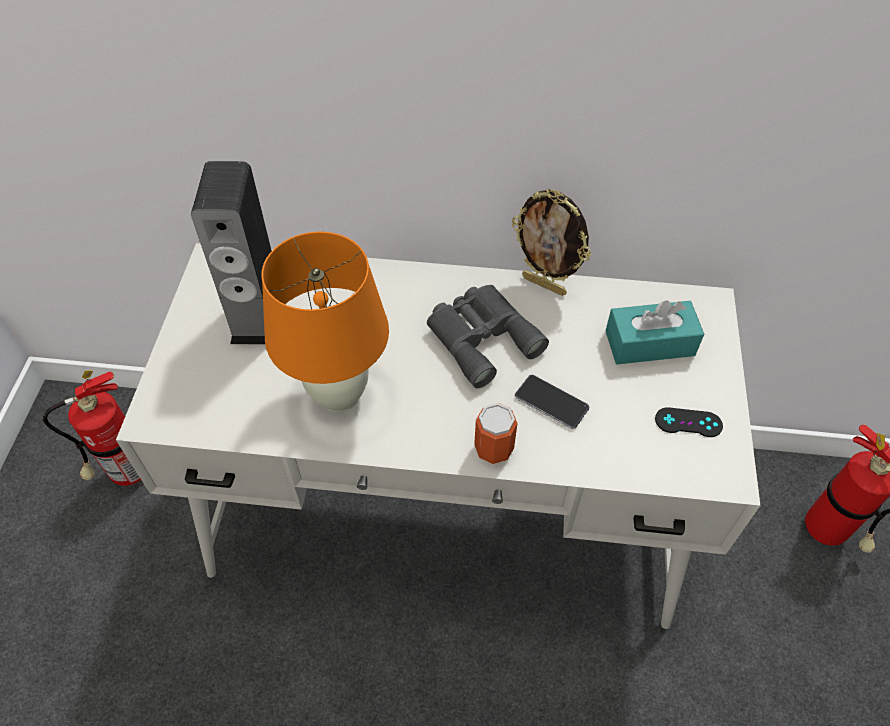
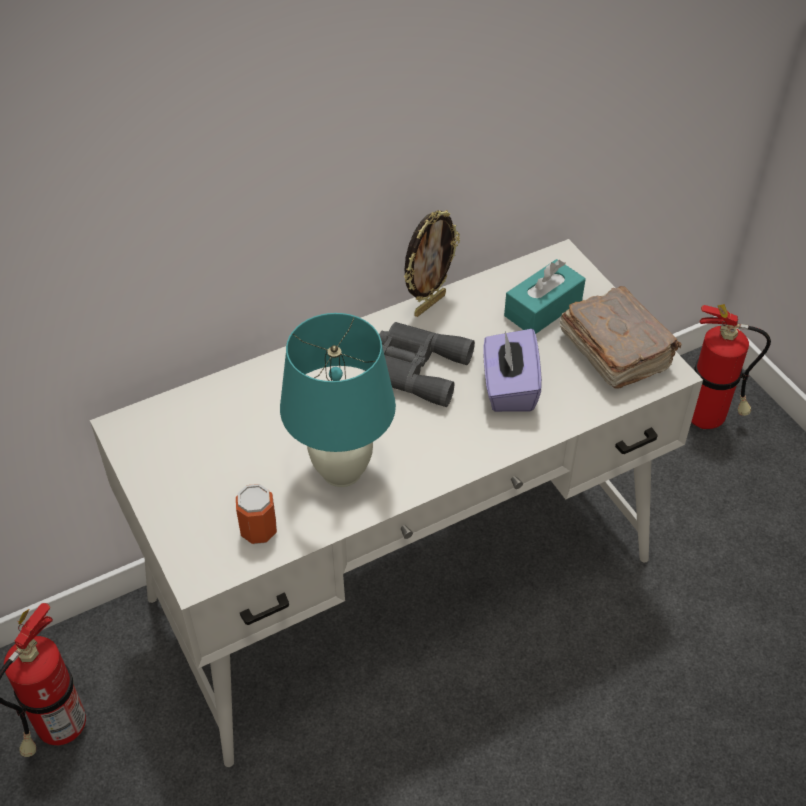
camera: 35 degrees left, 5 degrees down
(258, 317) = (212, 449): speaker -> none
(338, 395) = (341, 471): orange table lamp -> turquoise table lamp
(493, 448) = (496, 443): can -> can (258, 530)
(545, 285) = (429, 304): picture frame -> picture frame turned 45 degrees counterclockwise
(551, 402) = (509, 388): phone -> purple tissue box
(688, 422) = (614, 350): black game controller -> brown book

